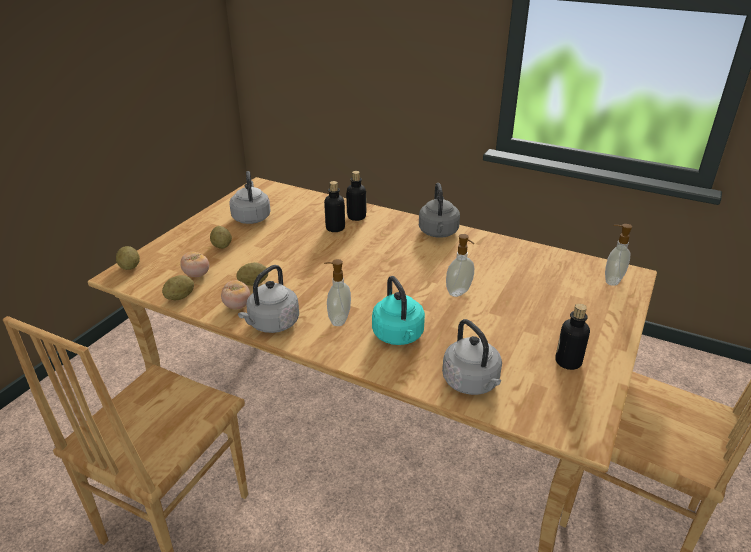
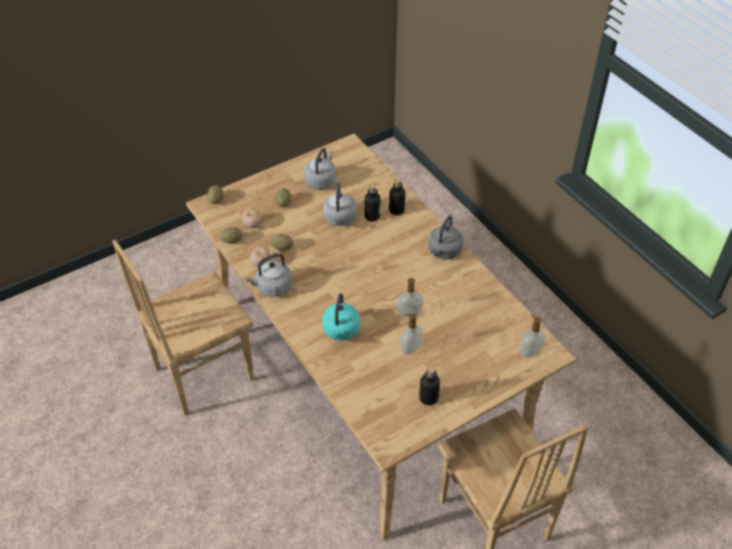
camera: 30 degrees right, 15 degrees up
(338, 319) = (314, 301): soap dispenser -> soap dispenser (410, 348)
(472, 383) = (356, 384): grey kettle -> grey kettle (340, 219)

